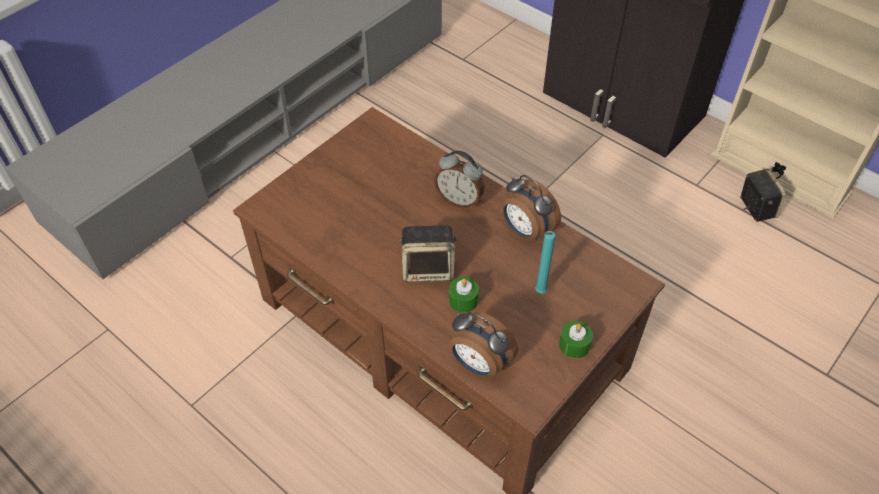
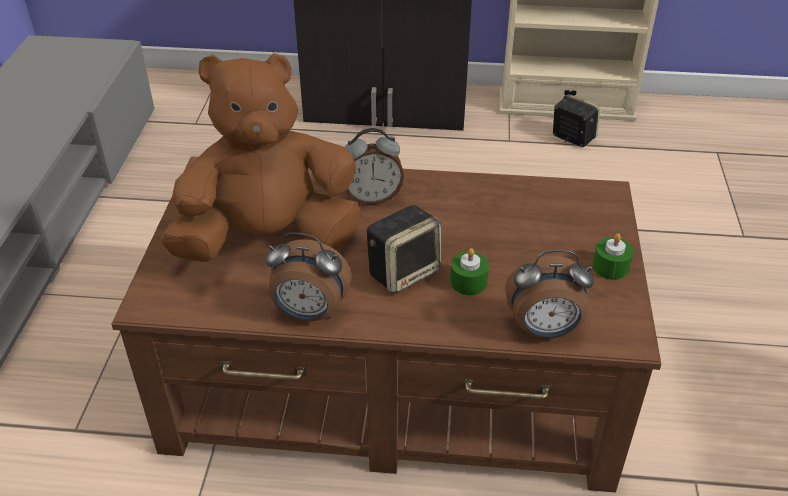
camera: 35 degrees left, 10 degrees down
(365, 198) = (269, 240): none -> brown plush toy
(526, 231) = (465, 195): alarm clock -> alarm clock (309, 313)
(539, 292) = (532, 240): turquoise candle -> none

